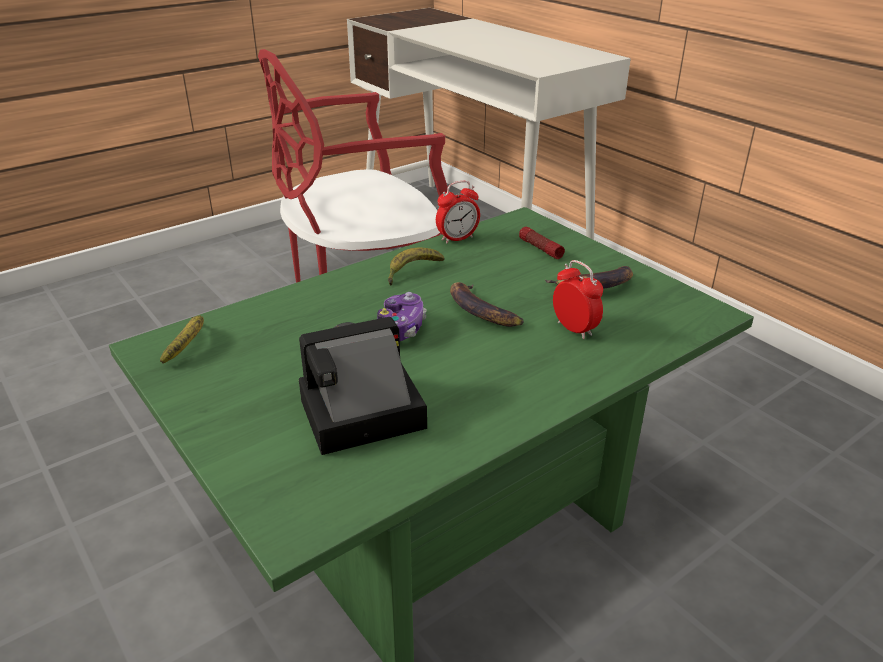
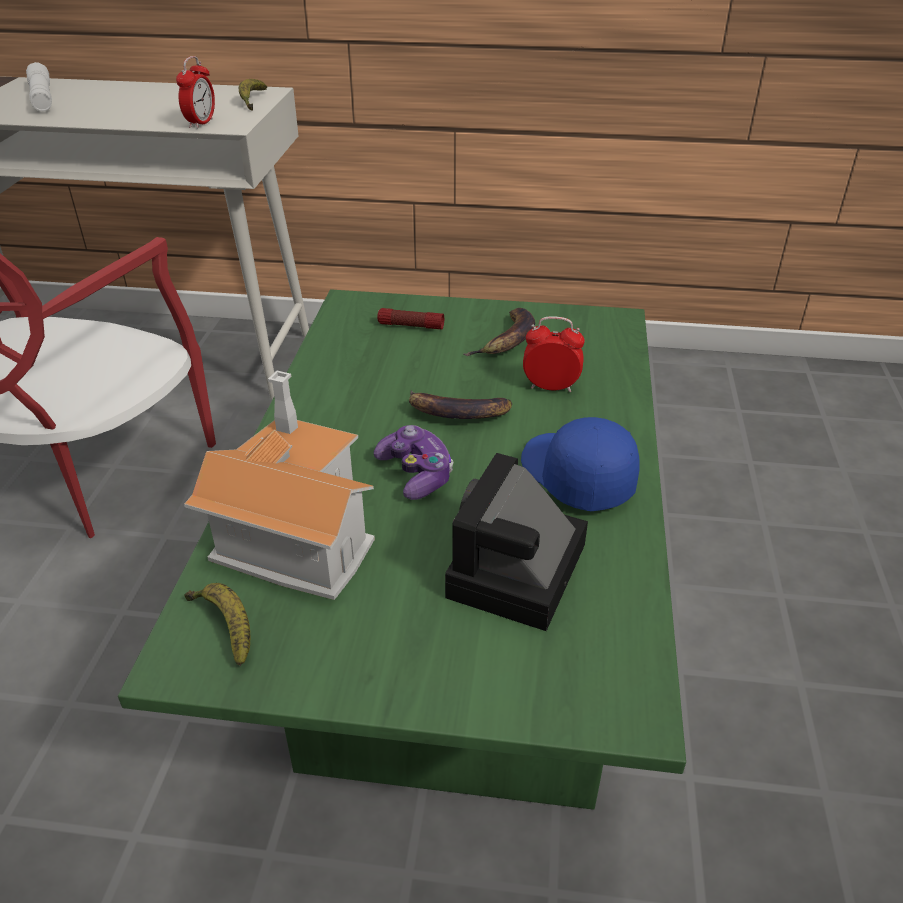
camera: 45 degrees left, 5 degrees up
(291, 320) = (294, 528): none -> toy house
(412, 271) = (332, 408): banana -> banana (252, 101)
(457, 238) = (320, 352): alarm clock -> alarm clock (201, 123)
(462, 31) = (42, 98): none -> white flashlight
(492, 388) = (574, 477): none -> blue cap

